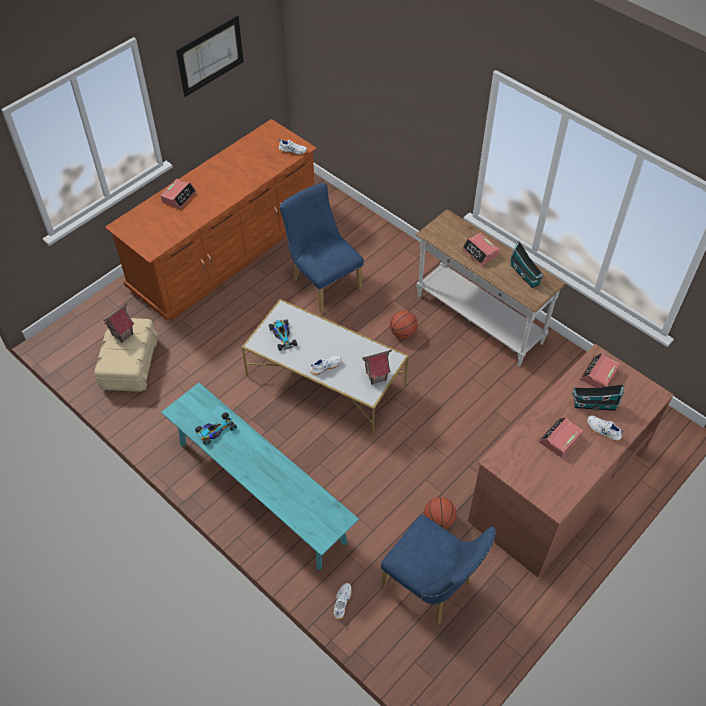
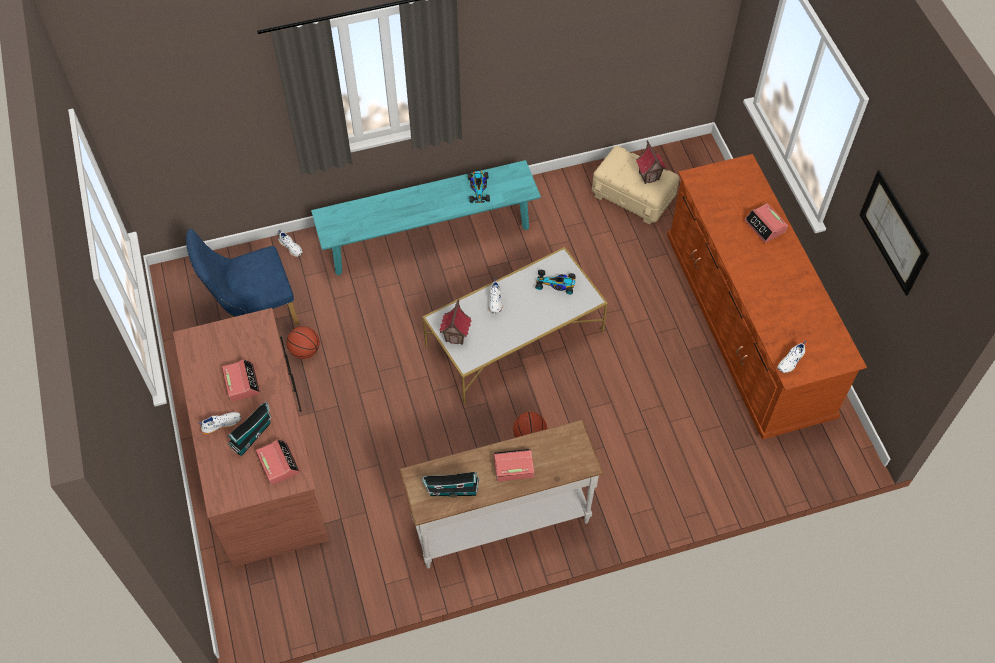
camera: 120 degrees right, 5 degrees up
(323, 282) = (647, 397): blue chair -> none

